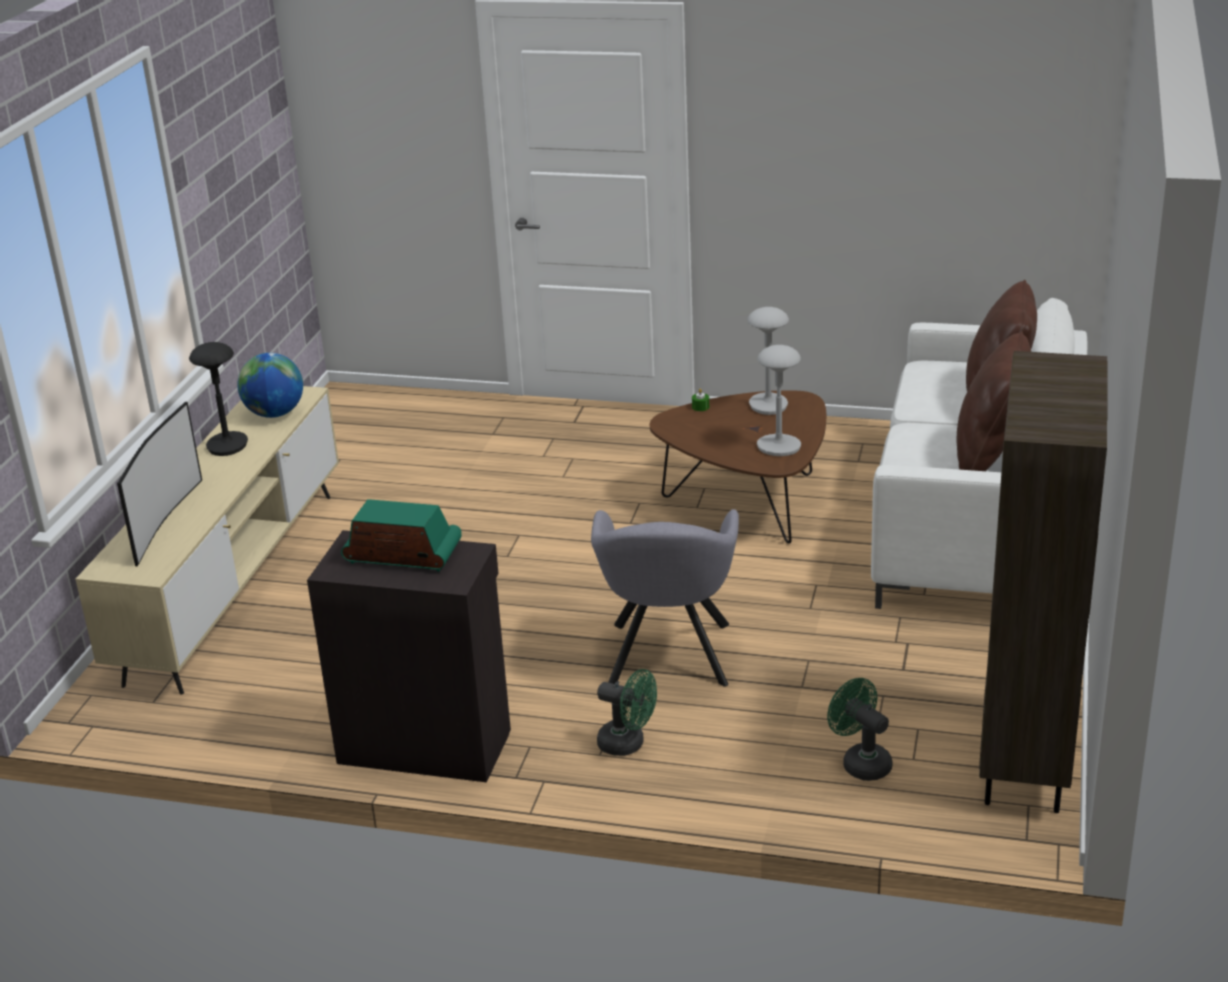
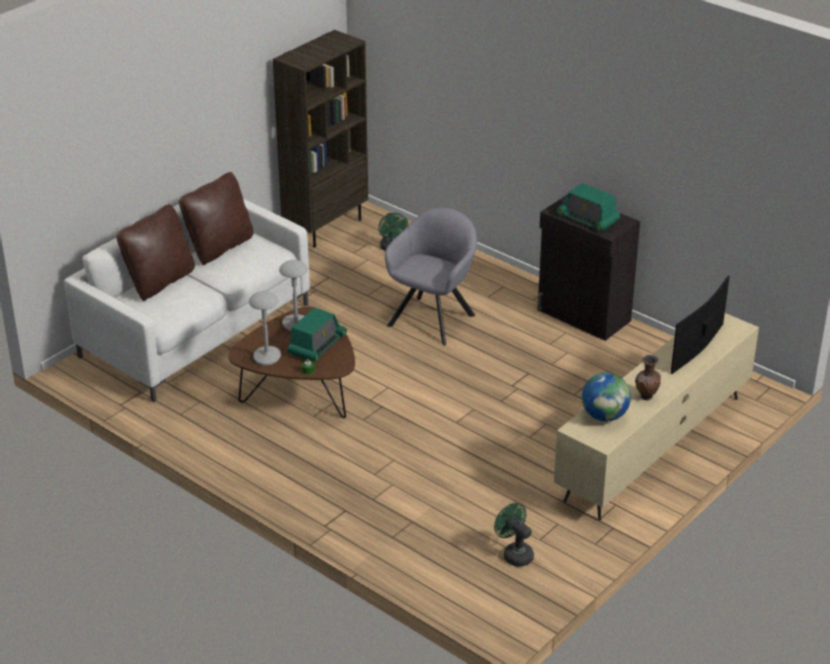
camera: 155 degrees left, 5 degrees up
(227, 445) = (646, 397): black table lamp -> brown vase
(628, 744) = (486, 286): green fan -> green fan (514, 554)
(722, 433) = (317, 345): none -> radio

